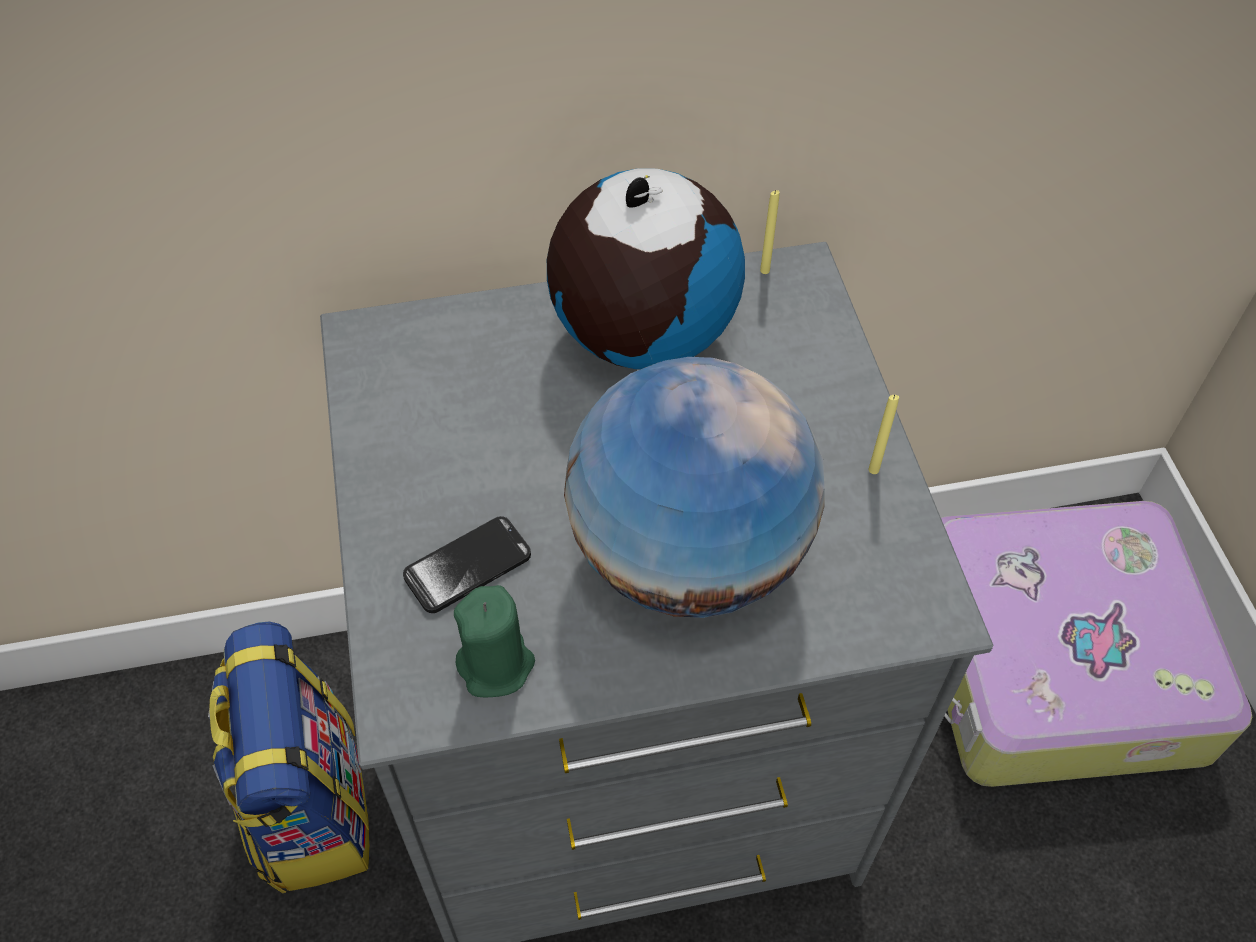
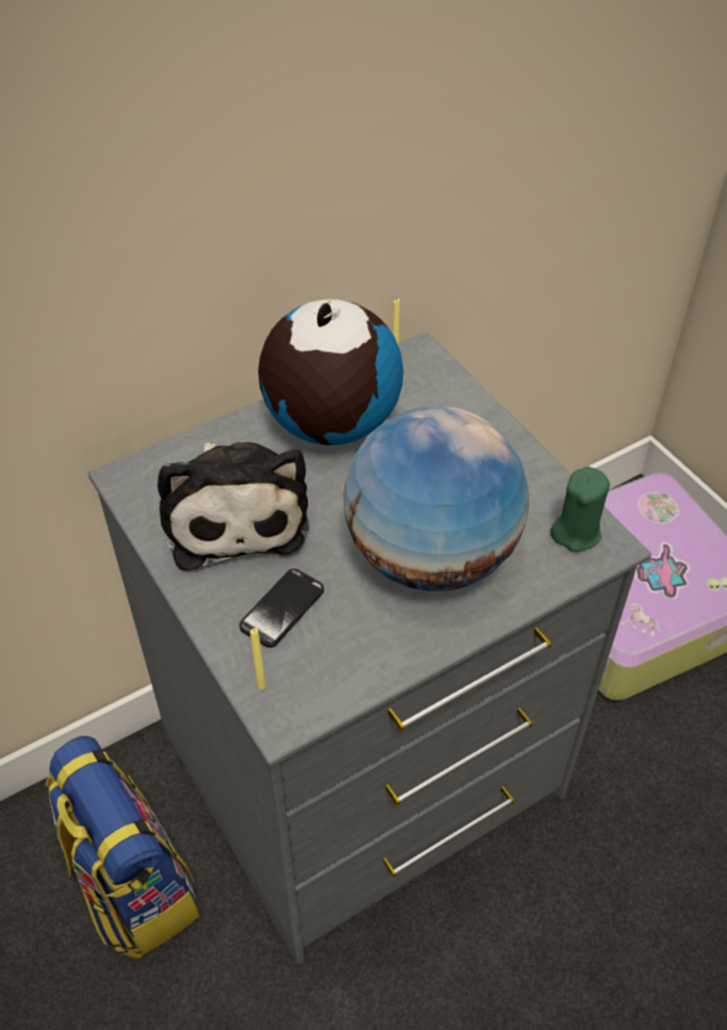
camera: 20 degrees left, 5 degrees down
(468, 420) = (234, 513): none -> plush toy
(496, 665) = (334, 666): green candle -> green candle (576, 532)
(873, 470) = (526, 467): yellow candle -> yellow candle (261, 685)

